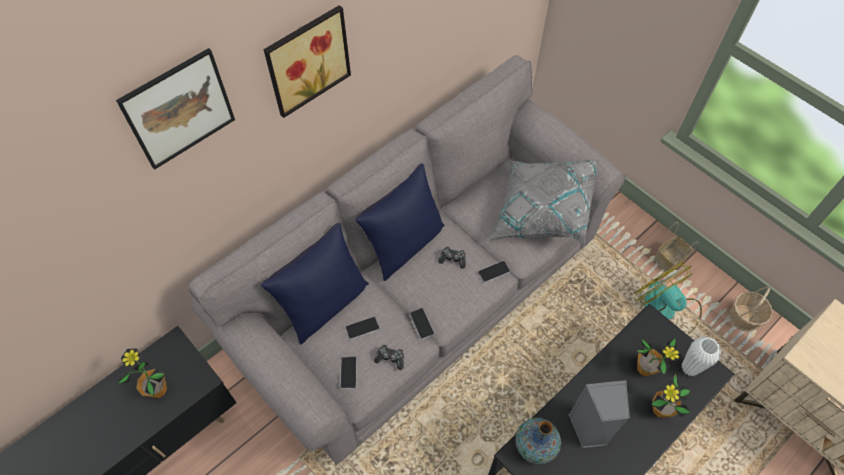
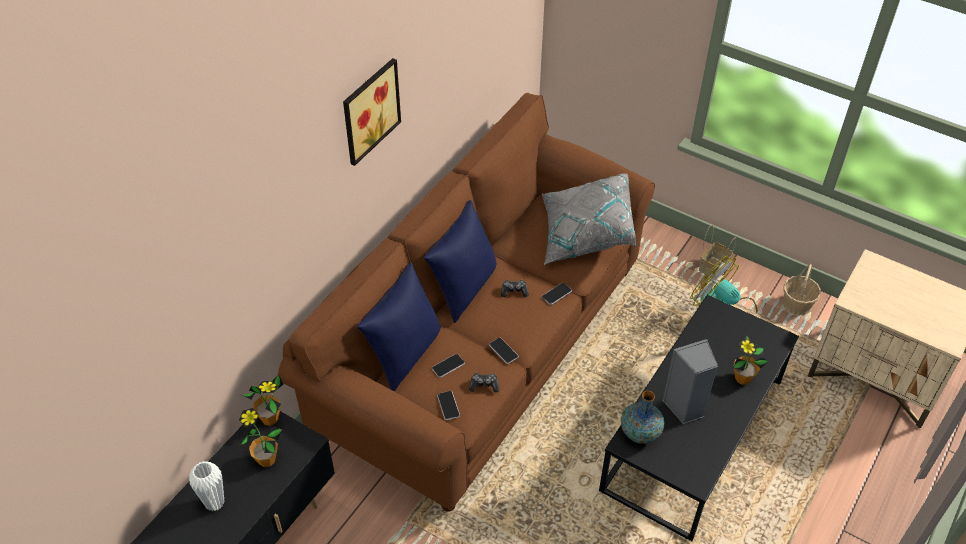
camera: 15 degrees left, 10 degrees down
(179, 109) = (285, 160): picture -> none
(421, 296) = (482, 350): grey sofa -> brown sofa
(645, 369) = (719, 348): potted plant -> potted plant (270, 419)
(689, 368) = (758, 339): white vase -> white vase (214, 503)

